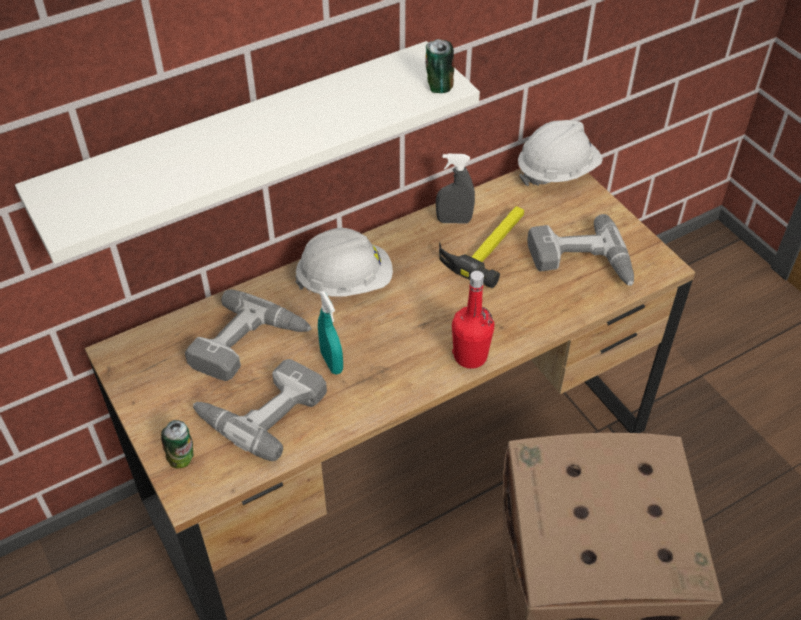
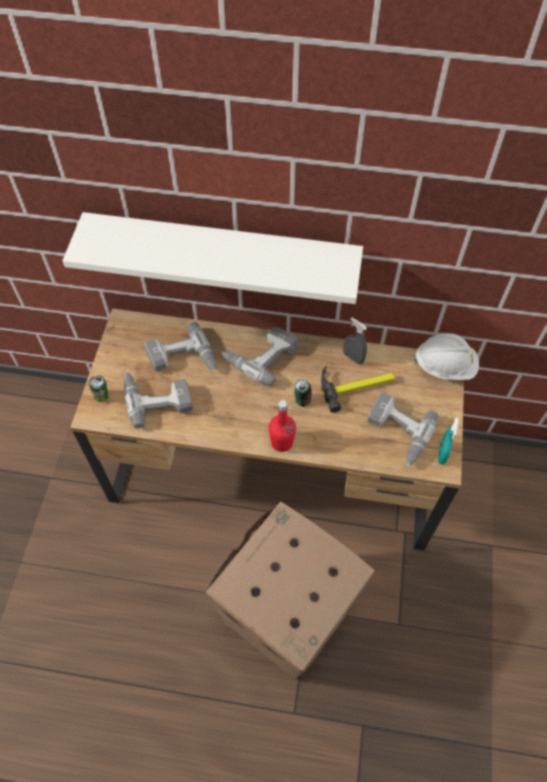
camera: 40 degrees right, 10 degrees up
(331, 362) = (212, 396): turquoise spray bottle -> turquoise spray bottle (442, 454)
(345, 282) = (260, 356): white hard hat -> power drill
(438, 87) = (336, 281): can -> can (302, 400)

